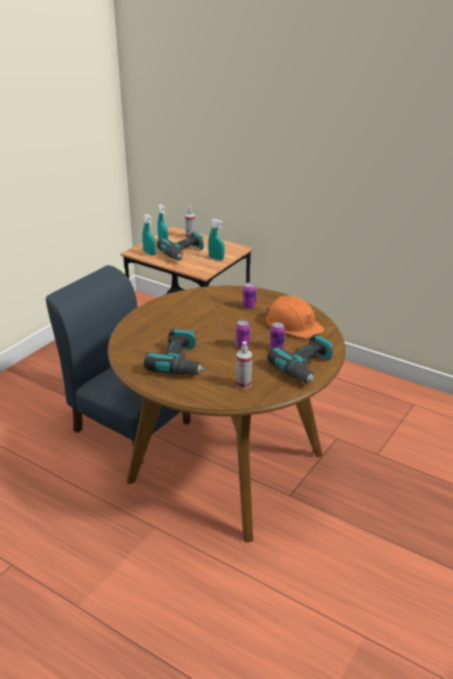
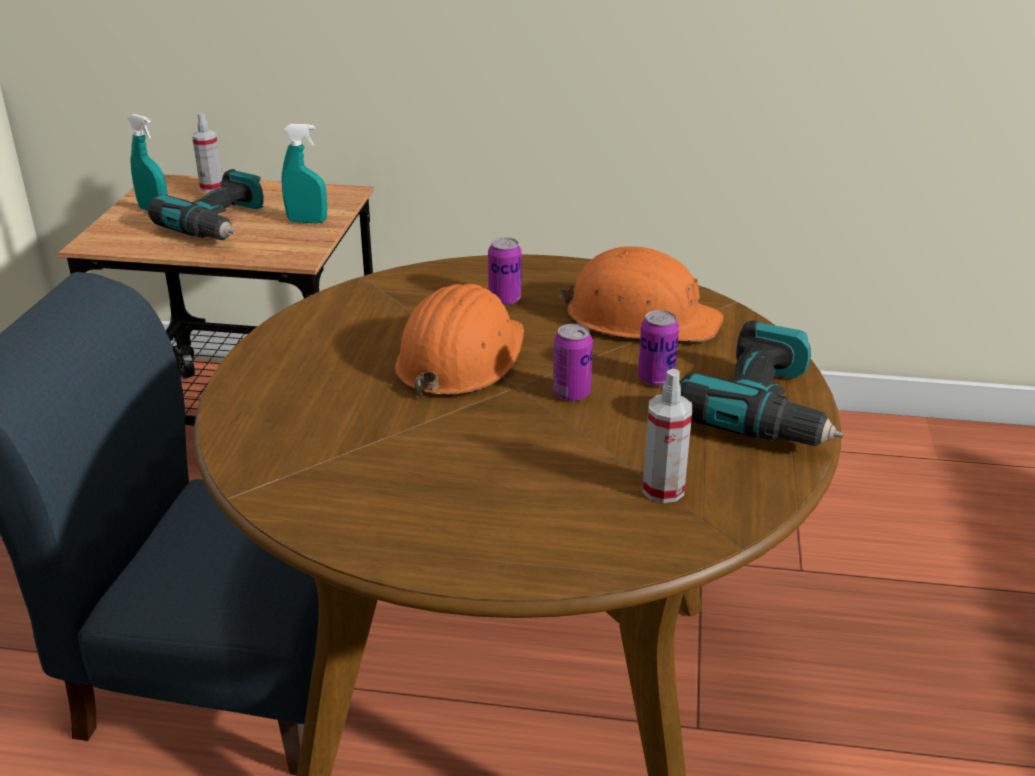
camera: 25 degrees left, 0 degrees up
(149, 253) = (135, 239): turquoise spray bottle -> none
(180, 362) = (453, 477): power drill -> none
(215, 324) = (460, 357): none -> orange hard hat

